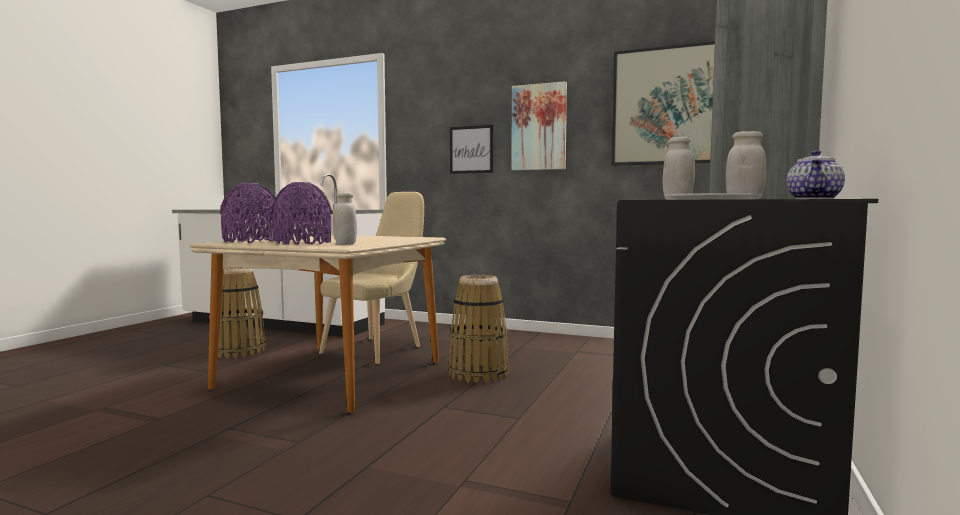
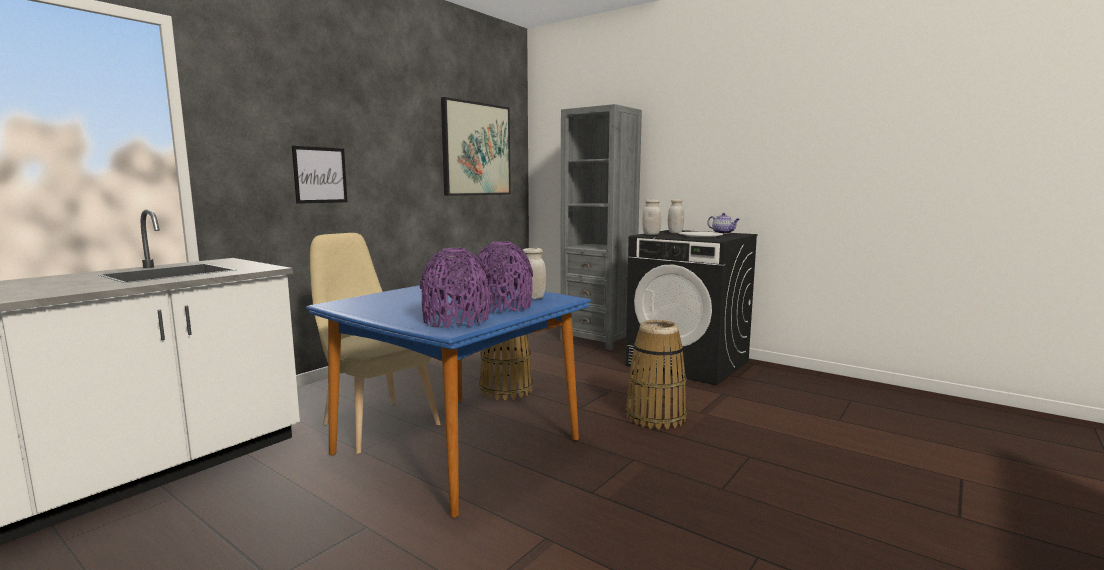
camera: 75 degrees left, 5 degrees up
(238, 351) = (263, 515): basket -> basket (655, 416)
(333, 374) = (456, 446): beige dining table -> blue dining table
(539, 127) = (387, 156): picture -> none

